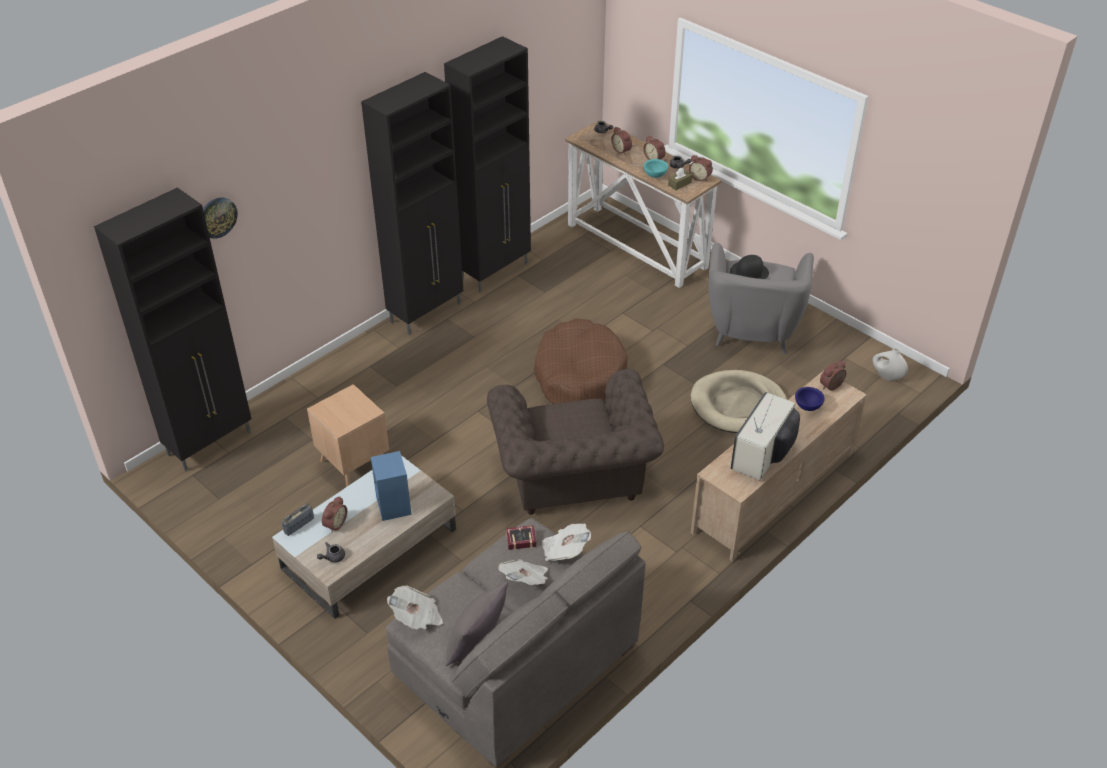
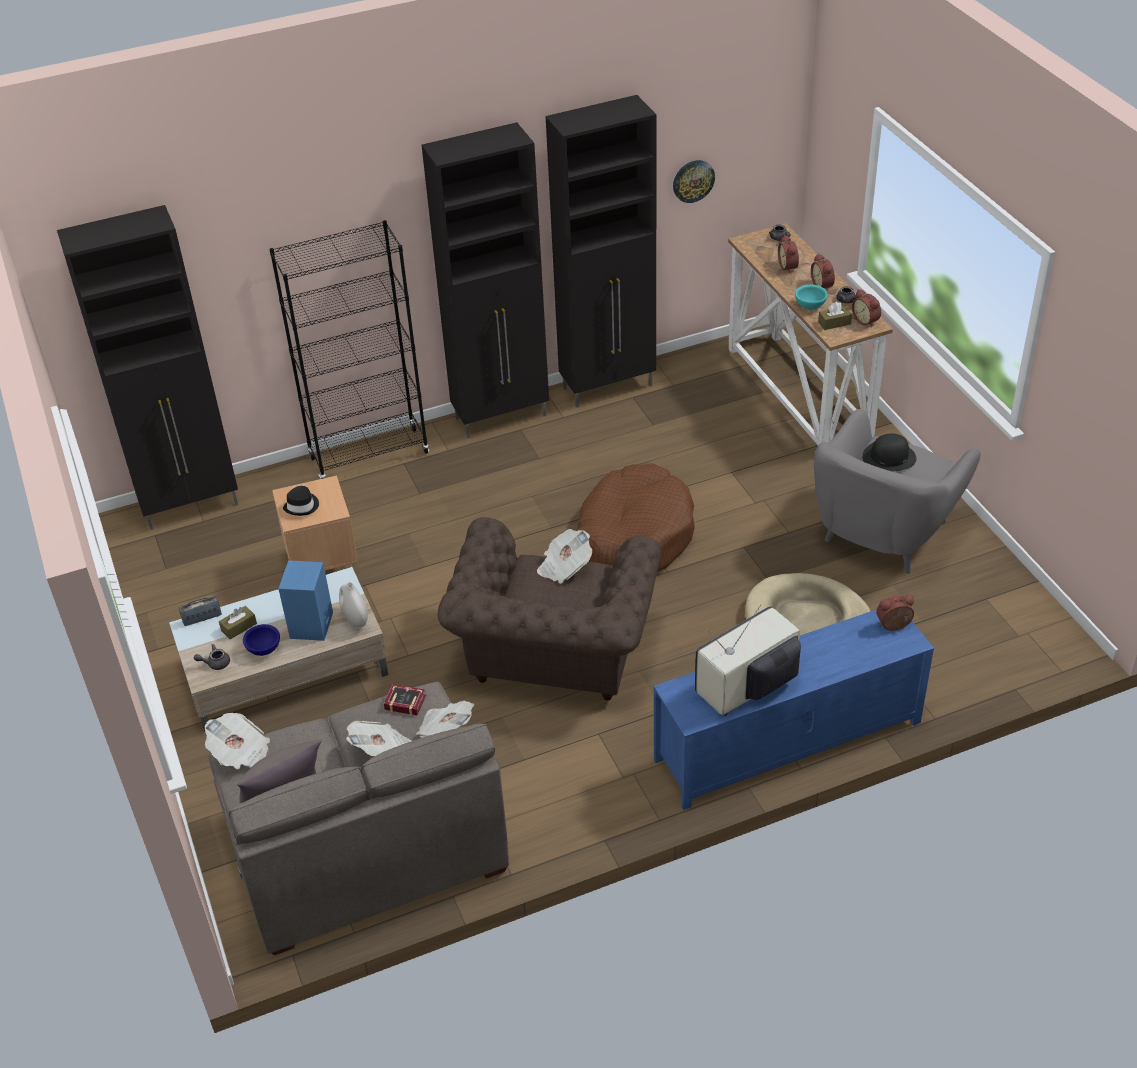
camera: 25 degrees right, 0 degrees up
(217, 217) = (219, 248): wall clock -> wall clock (693, 180)
(334, 524) = (239, 627): alarm clock -> brown tissue box
(338, 367) = (369, 455): none -> black bookcase
(340, 414) = (302, 506): none -> black hat
(569, 408) = (564, 567): none -> newspaper
(773, 492) = (787, 741): beige tv stand -> blue tv stand
(808, 406) = (846, 642): blue bowl -> blue bowl (264, 649)
(887, 376) = (1029, 638): white vase -> white vase (355, 619)

